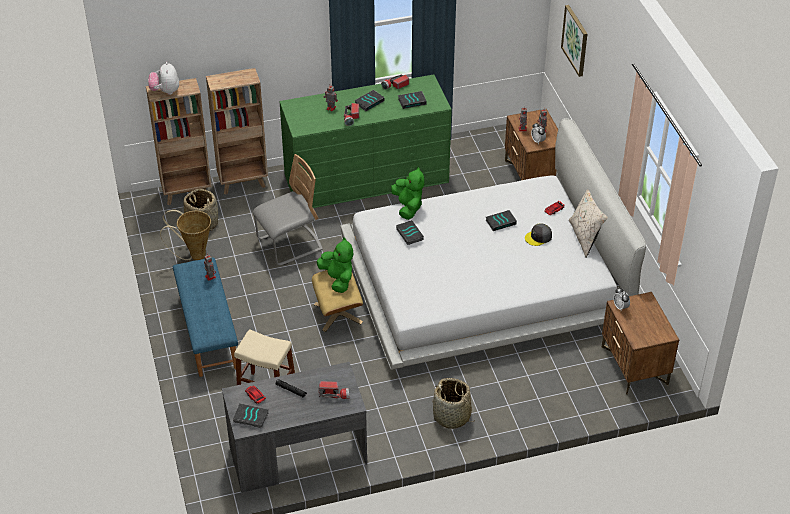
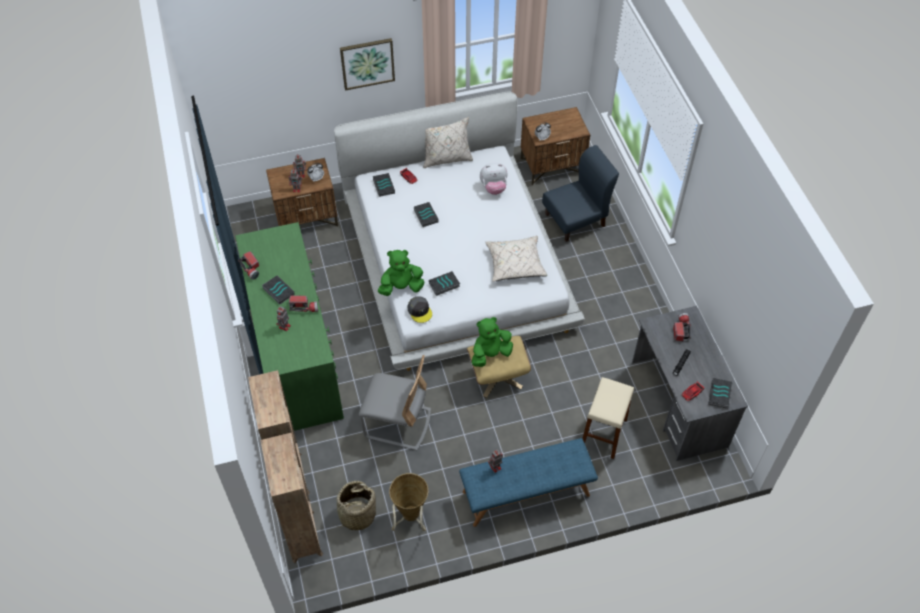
camera: 90 degrees left, 10 degrees up
(165, 91) = (285, 471): plush toy -> plush toy (493, 188)
(289, 245) = (397, 423): grey chair -> grey chair turned 135 degrees clockwise
(412, 101) = (281, 254): book -> book (383, 186)
(439, 287) = (515, 264): none -> beige pillow
(452, 416) = (619, 288): basket -> none
(538, 237) = (446, 190): grey cap -> grey cap (420, 311)
(551, 383) = (575, 220): none -> blue chair
(575, 40) = (264, 86): picture -> picture (367, 63)

